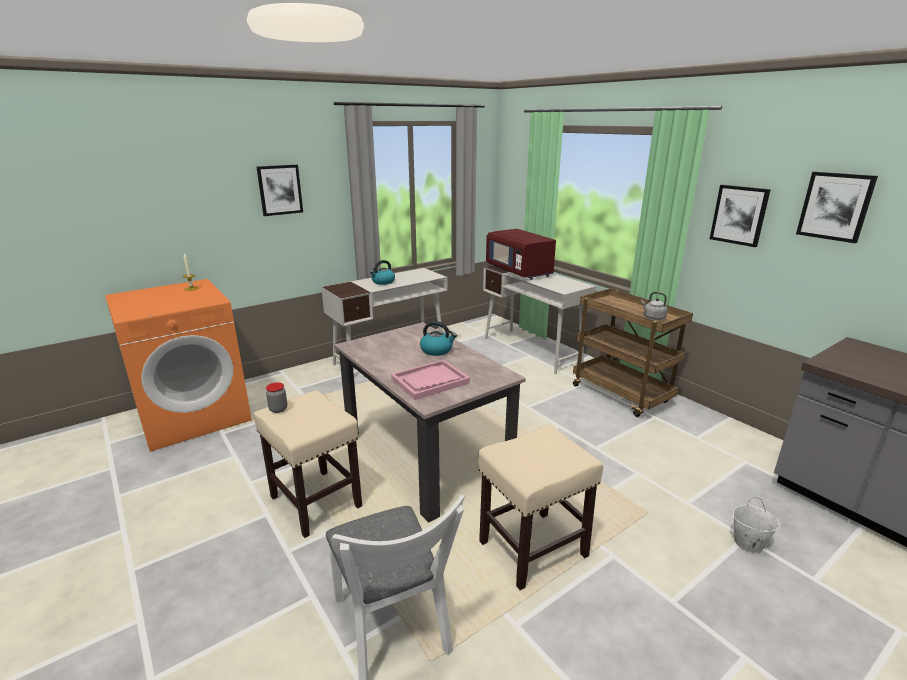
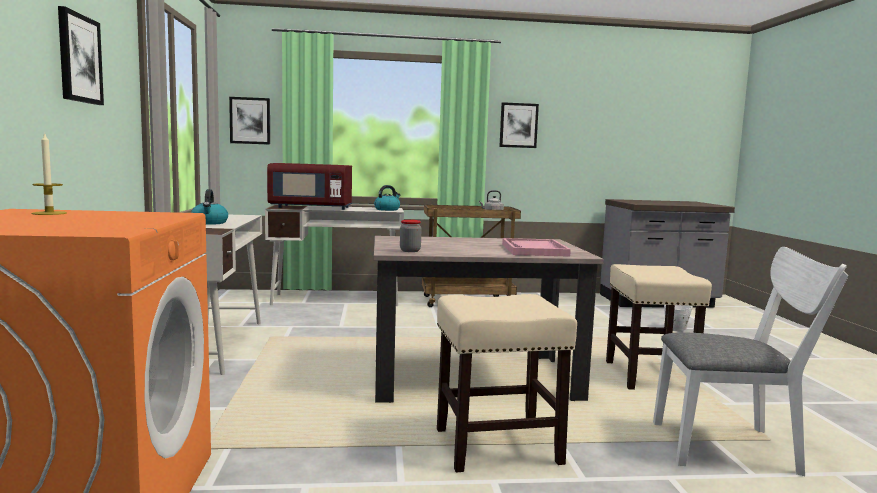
camera: 60 degrees left, 15 degrees down
(278, 409) = (476, 309): jar -> jar (410, 251)
(437, 350) = (463, 241): kettle -> kettle (387, 209)
(835, 206) = (580, 113): picture -> picture (250, 120)

